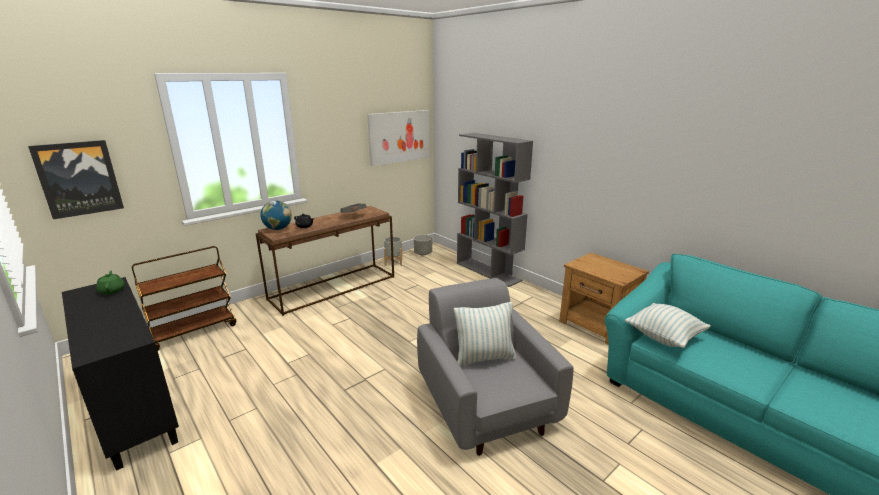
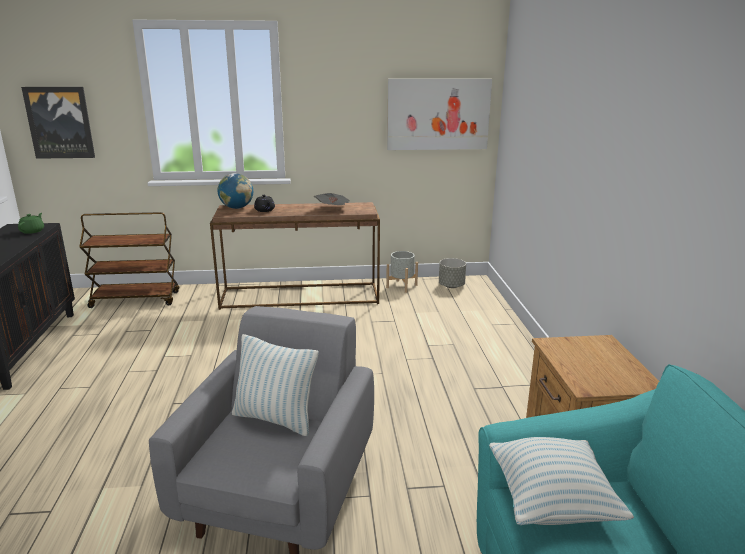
camera: 35 degrees right, 0 degrees up
(488, 272) = (510, 332): grey bookcase -> none

